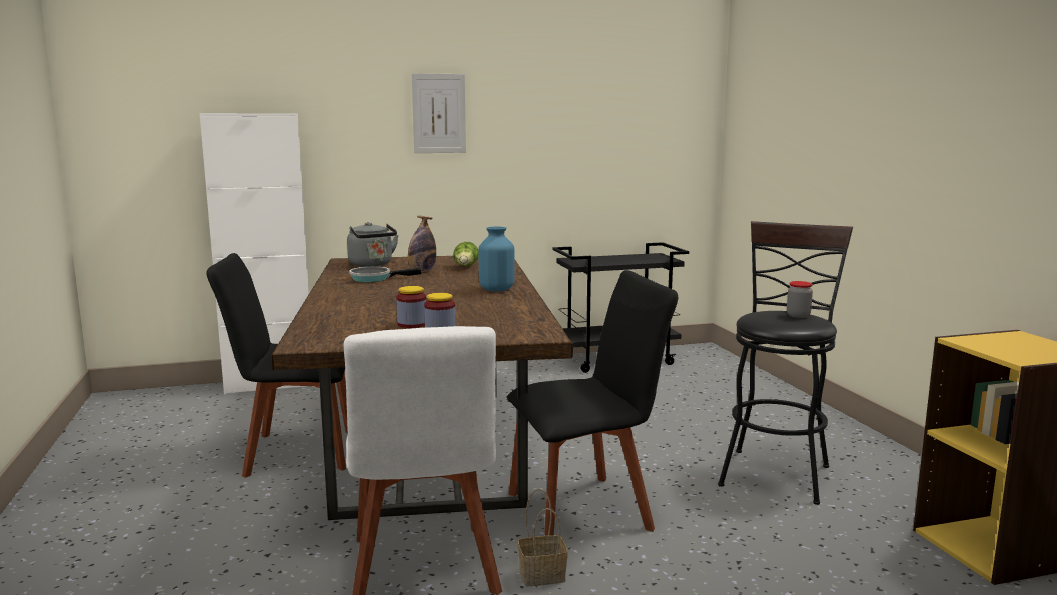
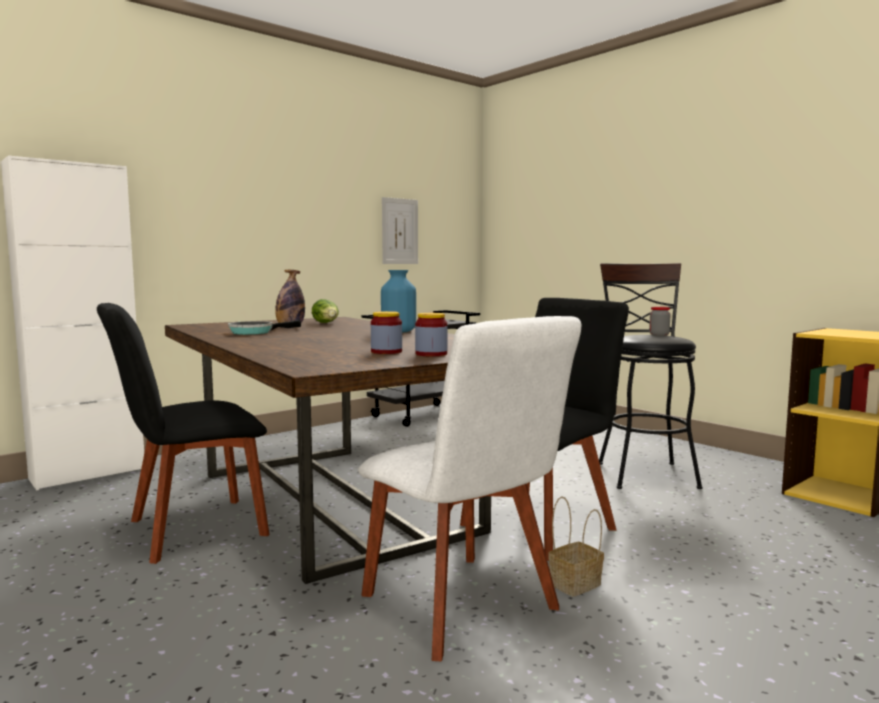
camera: 25 degrees left, 5 degrees down
(372, 265) = (225, 326): grey kettle -> none
(439, 113) = (258, 183): picture -> picture (400, 231)

